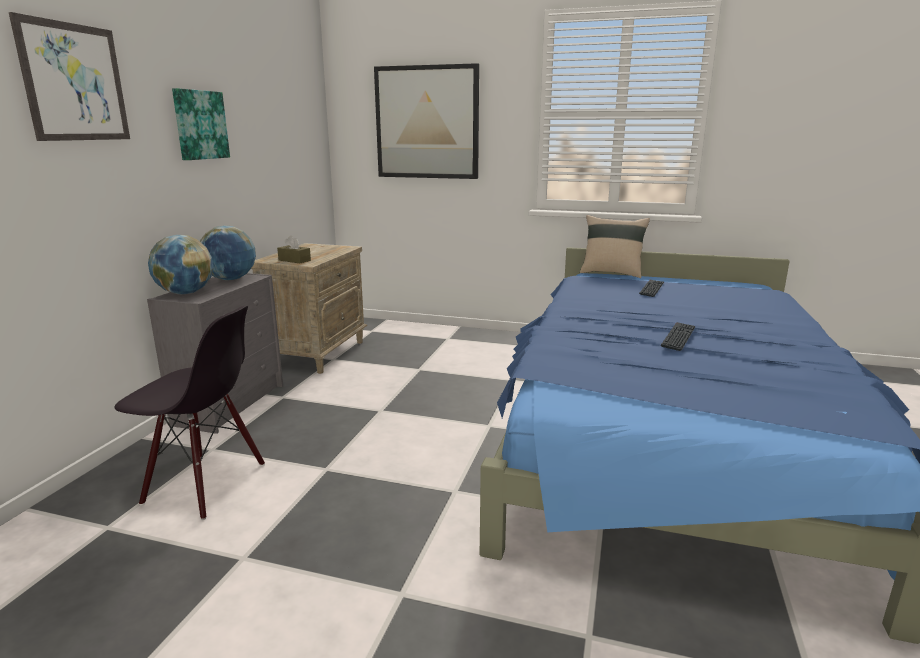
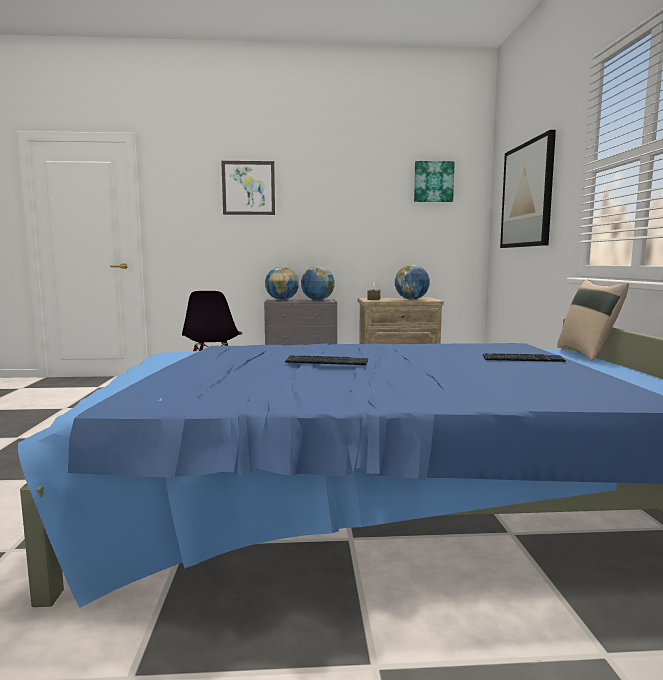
camera: 70 degrees right, 10 degrees down
(199, 125) = (331, 207): picture -> picture (433, 182)
(328, 251) = (411, 299): none -> globe

